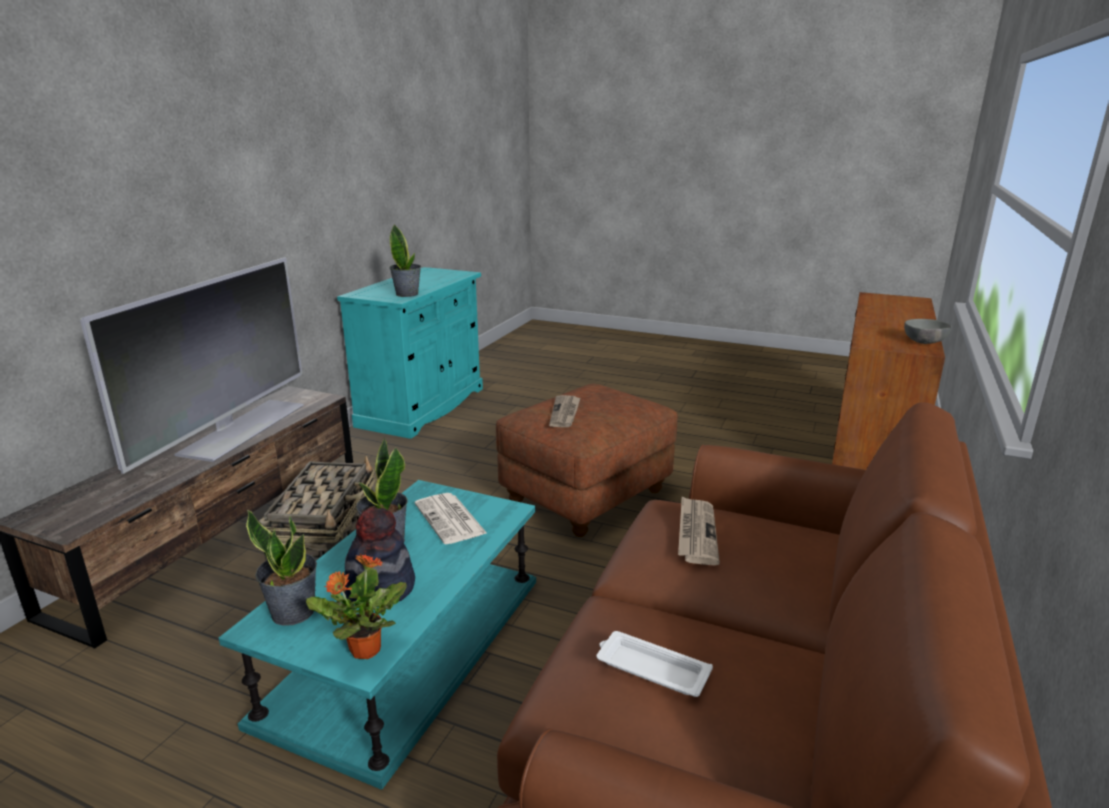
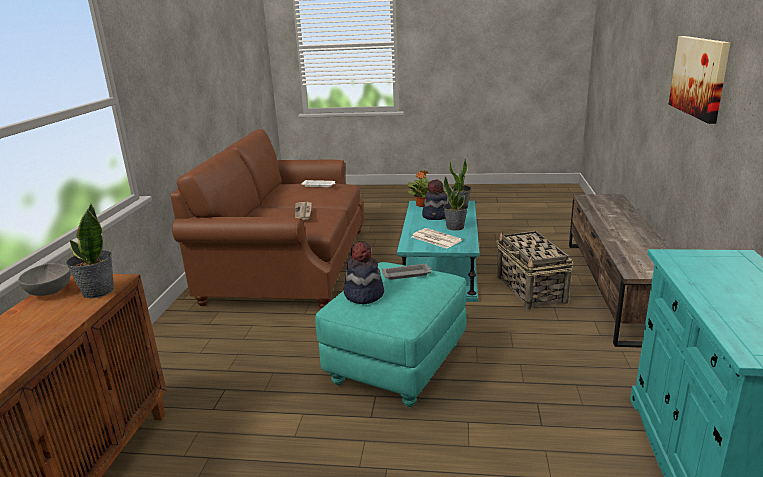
camera: 165 degrees right, 0 degrees up
(175, 200) = (699, 77): none -> picture
(241, 429) = (630, 241): television -> none
(407, 294) = (686, 267): potted plant -> potted plant (97, 291)
(565, 413) = (407, 274): newspaper -> grey tray
(586, 496) = (397, 363): brown ottoman -> turquoise ottoman
(624, 402) = (363, 294): none -> hat

